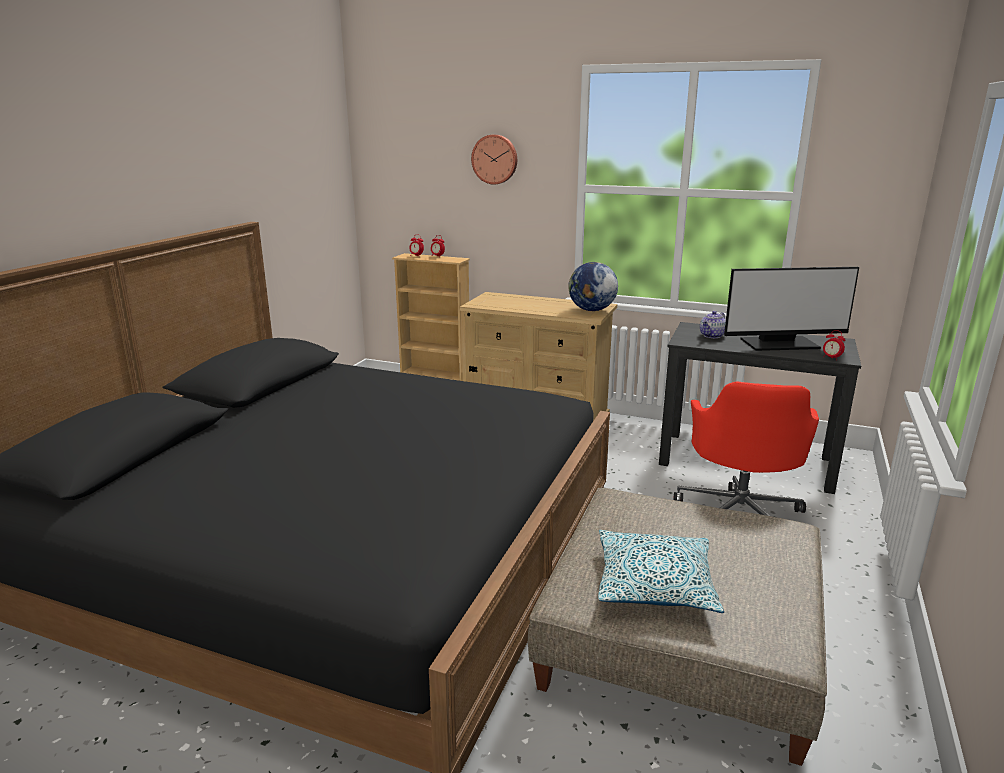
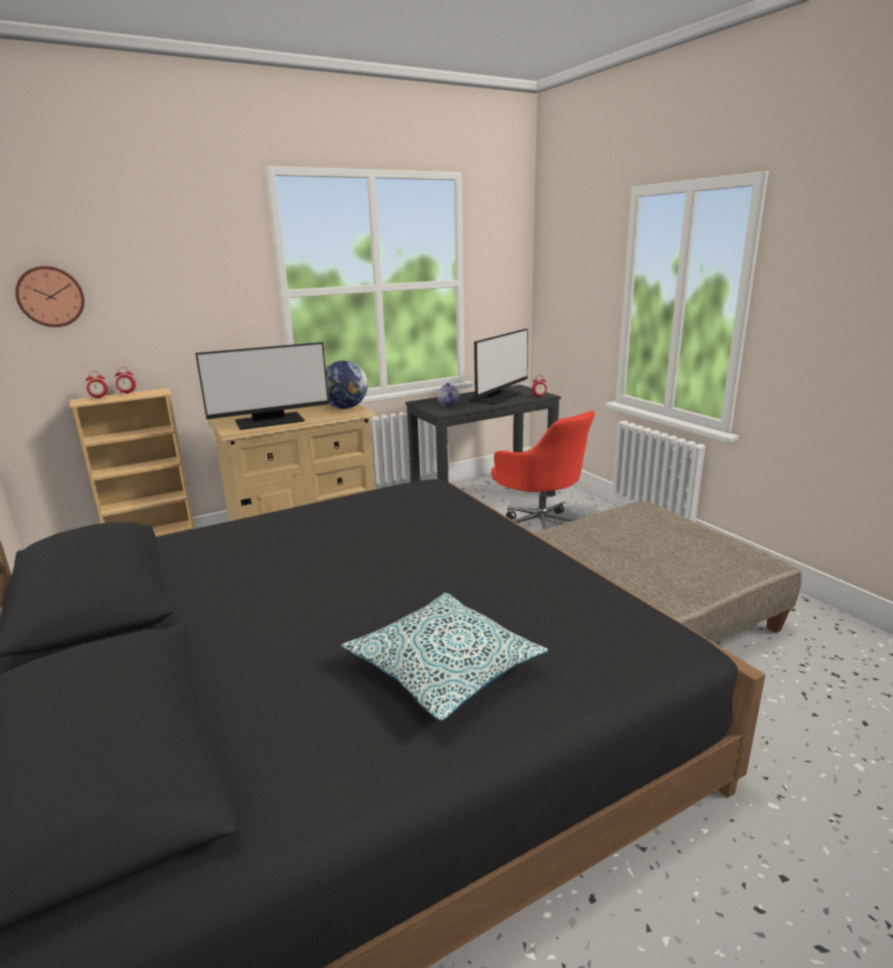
camera: 50 degrees left, 0 degrees up
(495, 159) = (179, 270): wall clock -> wall clock (50, 296)
(514, 305) = (270, 421): none -> monitor
(654, 584) = (663, 569): pillow -> pillow (444, 668)

